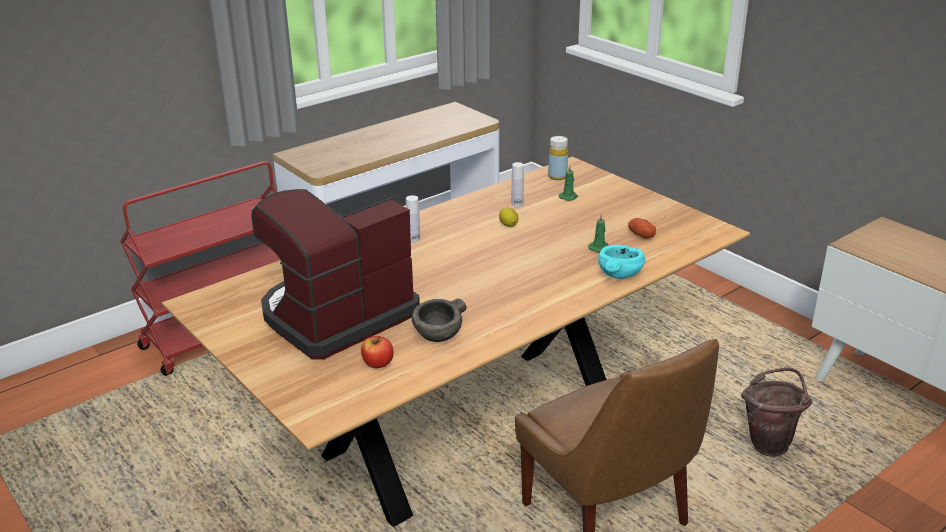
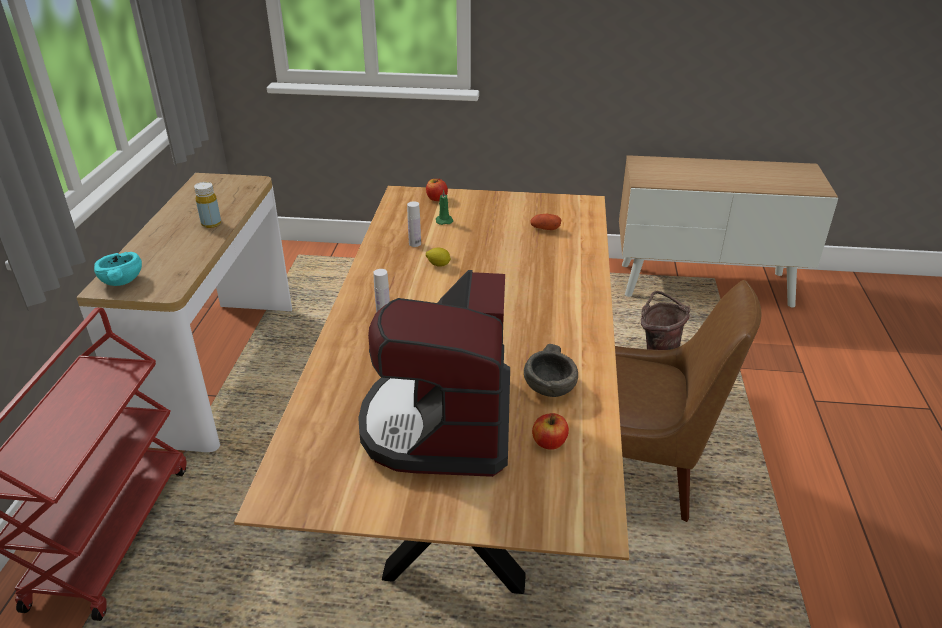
camera: 45 degrees left, 5 degrees up
(557, 176) = (406, 207): yellow bottle -> yellow bottle (211, 224)
(592, 179) = (436, 198): none -> apple
(599, 248) = (535, 252): green candle -> none
(619, 274) = (582, 266): turquoise bowl -> turquoise bowl (121, 281)

